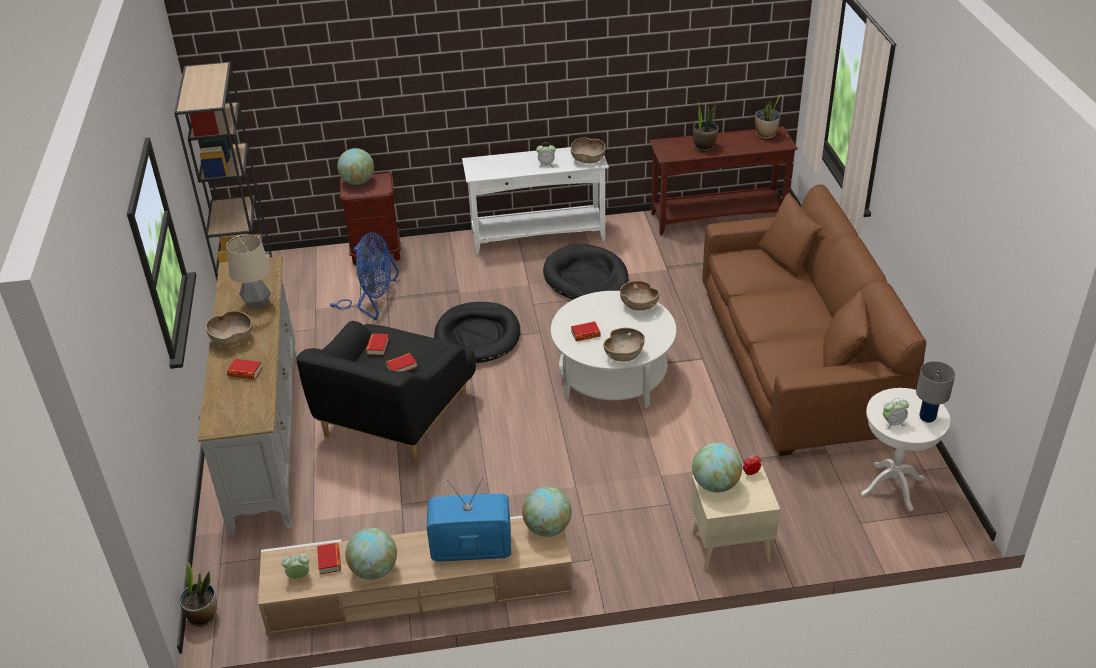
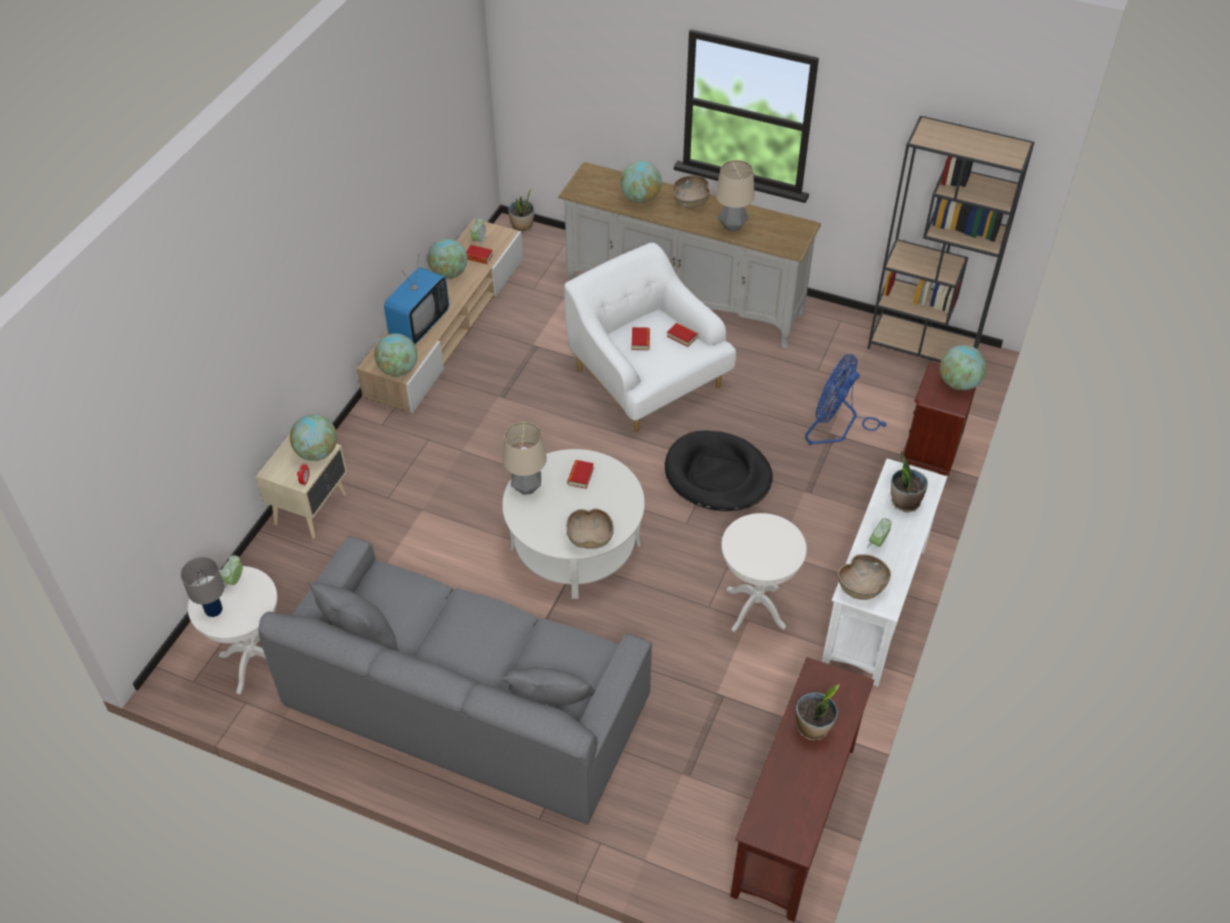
camera: 120 degrees right, 10 degrees up
(245, 372) = (640, 198): book -> globe
(371, 300) = (839, 422): blue fan -> blue fan turned 75 degrees clockwise
(394, 415) = (646, 378): black armchair -> white armchair
(586, 277) = (755, 608): black dog bed -> white side table
(624, 355) = (526, 488): brown bowl -> table lamp
(766, 135) = (798, 824): potted plant -> potted plant (904, 502)
(794, 362) = (468, 706): brown sofa -> grey sofa

